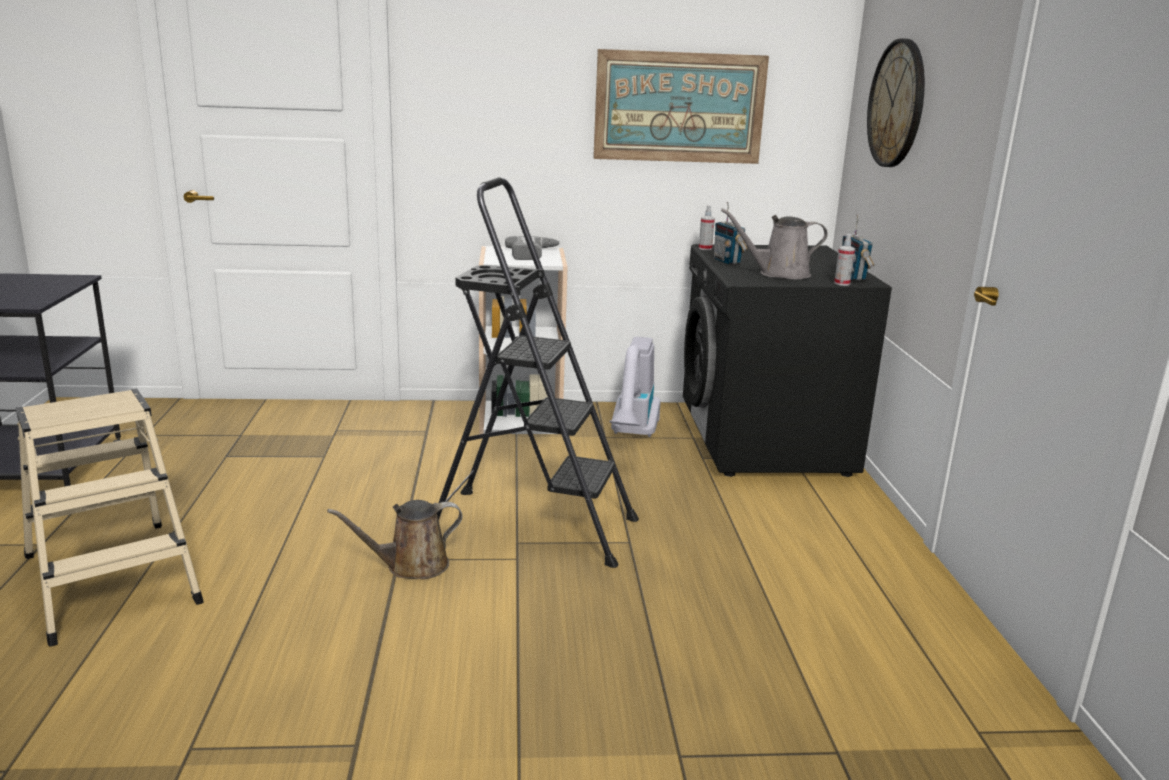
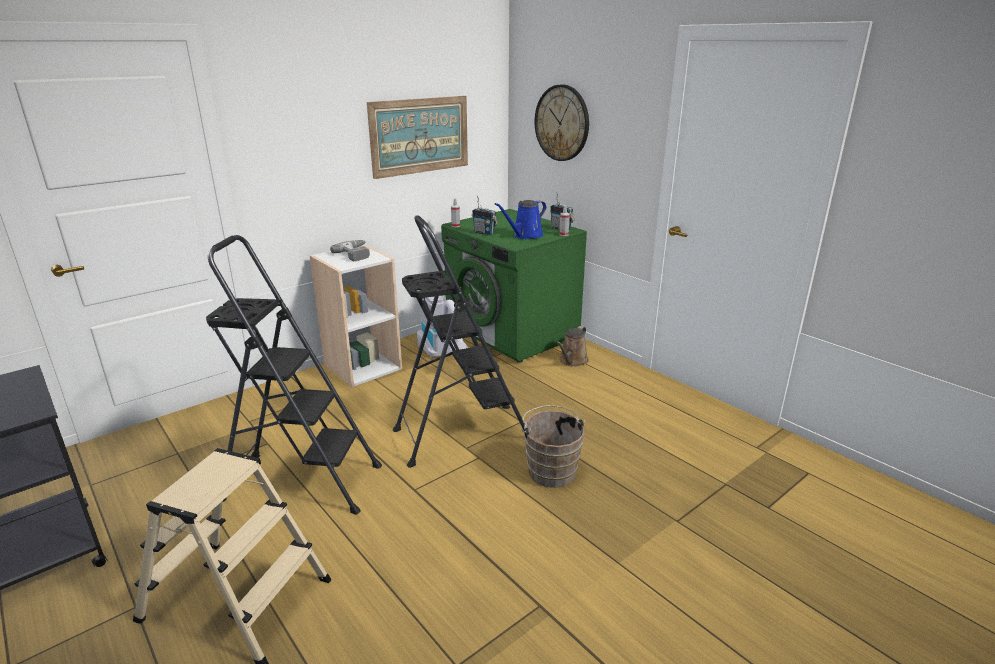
camera: 35 degrees left, 5 degrees up
(302, 502) = (300, 481): none -> step ladder
(411, 566) = (428, 490): brown watering can -> brown watering can (572, 361)
(588, 611) = (551, 469): none -> brown bucket
(761, 441) = (511, 335): black washing machine -> green washing machine
(779, 274) = (525, 235): grey watering can -> blue watering can

